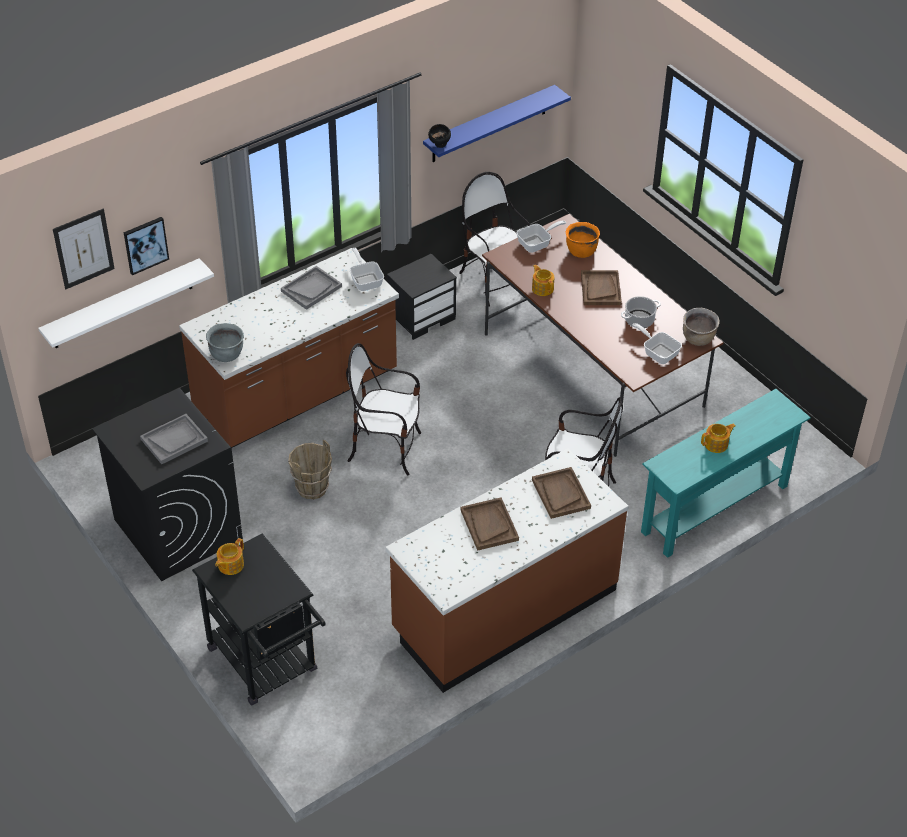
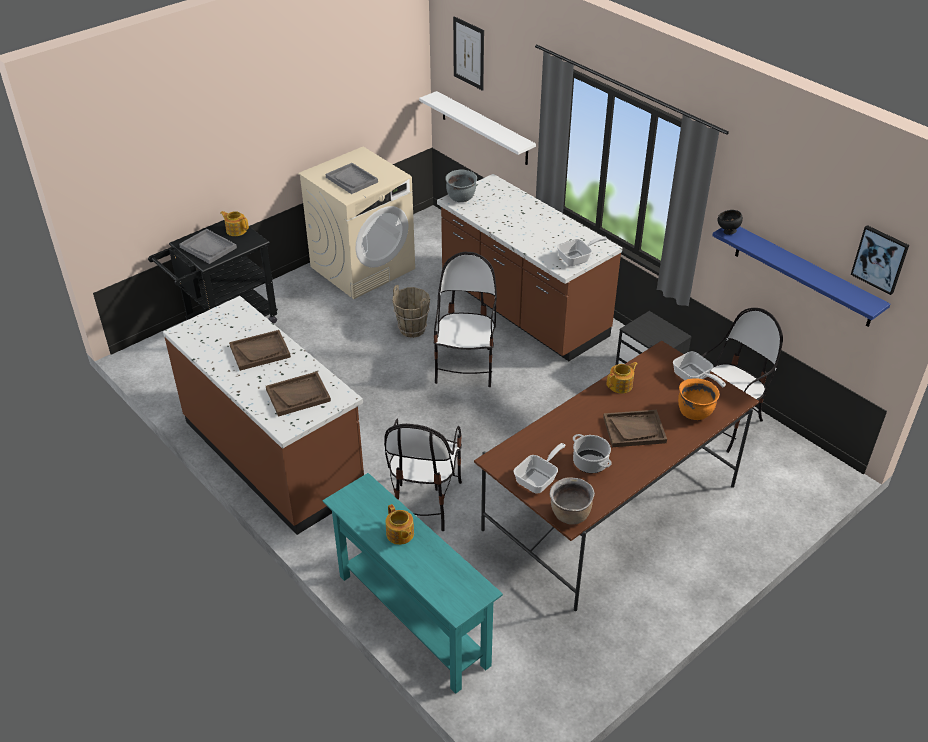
camera: 85 degrees right, 5 degrees down
(145, 245) = (504, 92): picture -> picture (880, 259)
(177, 529) = (363, 267): black washing machine -> beige washing machine
(311, 289) = (556, 231): grey tray -> grey tray (208, 247)

